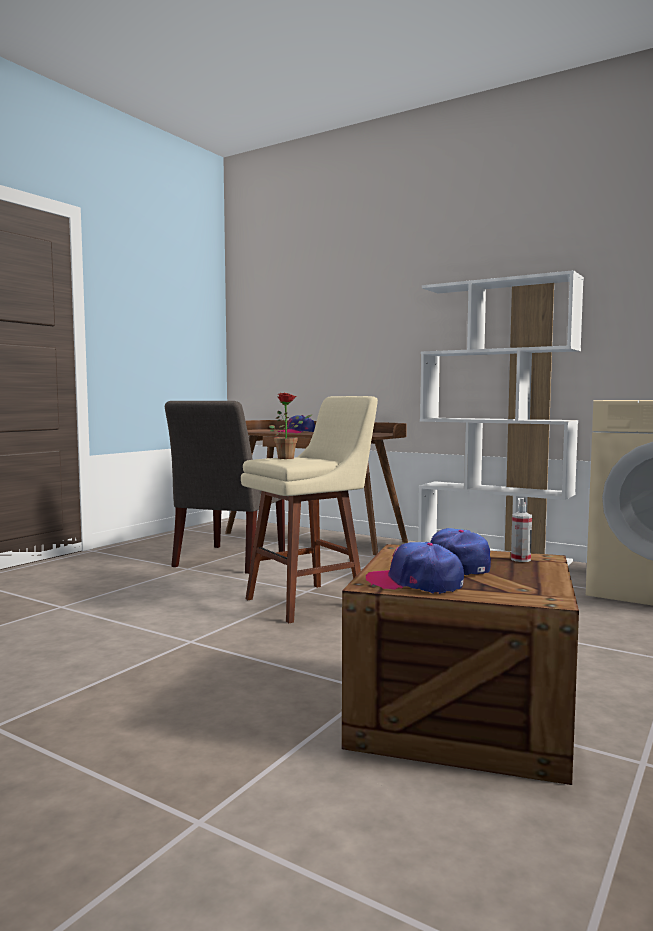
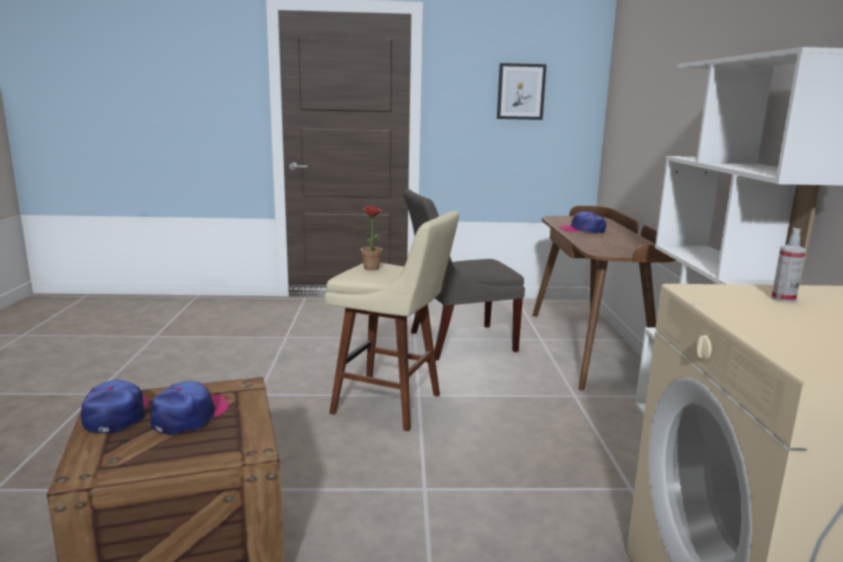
camera: 55 degrees right, 10 degrees up
(168, 315) = (521, 91): none -> picture
(520, 559) = (237, 441): spray bottle -> spray bottle (783, 299)

